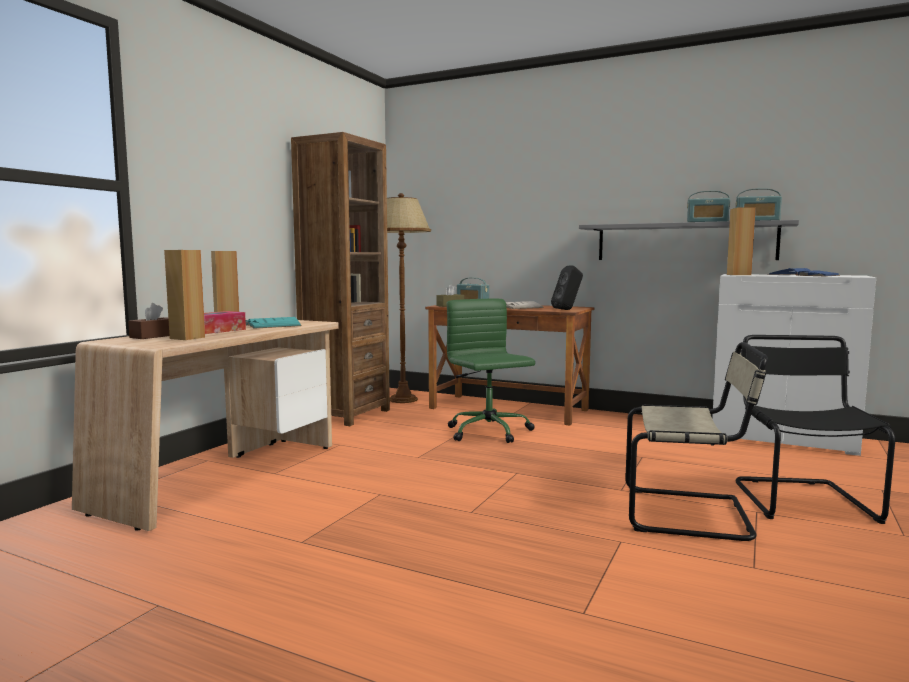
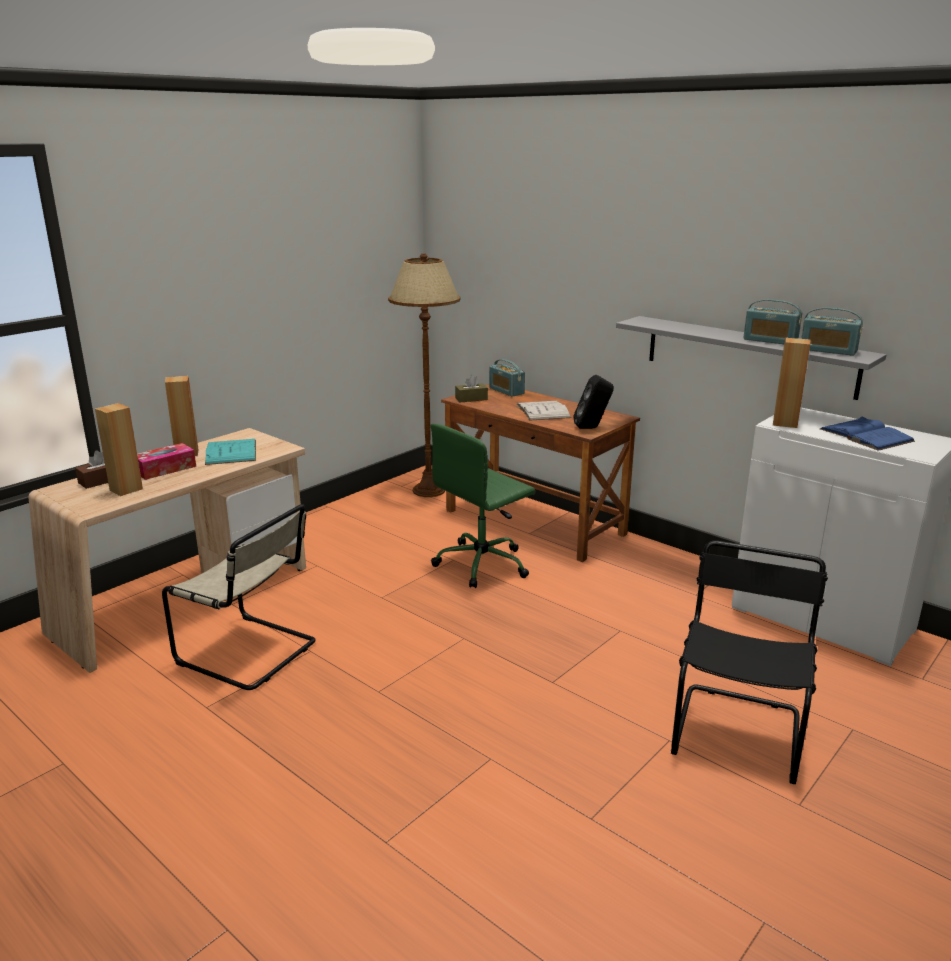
camera: 15 degrees right, 15 degrees up
(346, 414) = (352, 512): brown bookcase -> none
(489, 432) = (483, 564): green office chair -> green office chair turned 120 degrees counterclockwise
(691, 514) = (594, 732): beige chair -> beige chair (251, 653)

